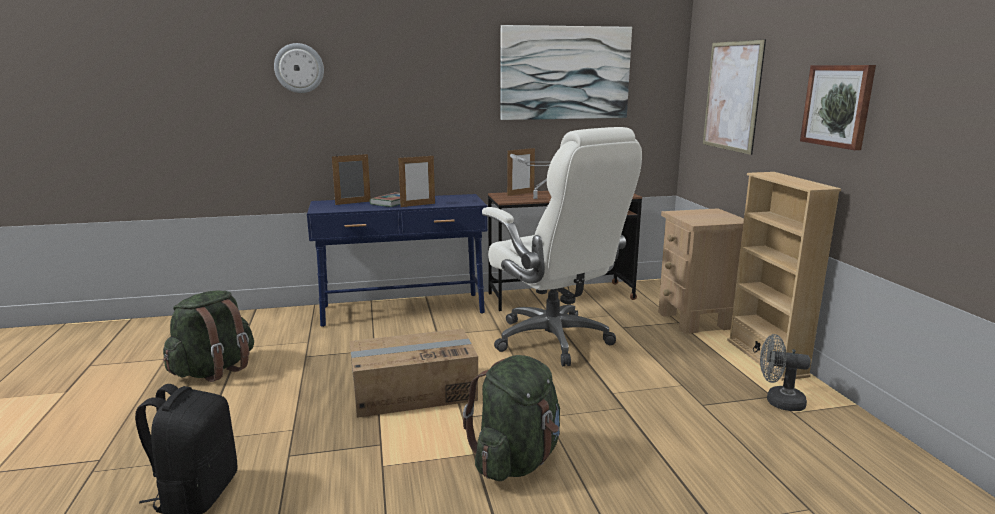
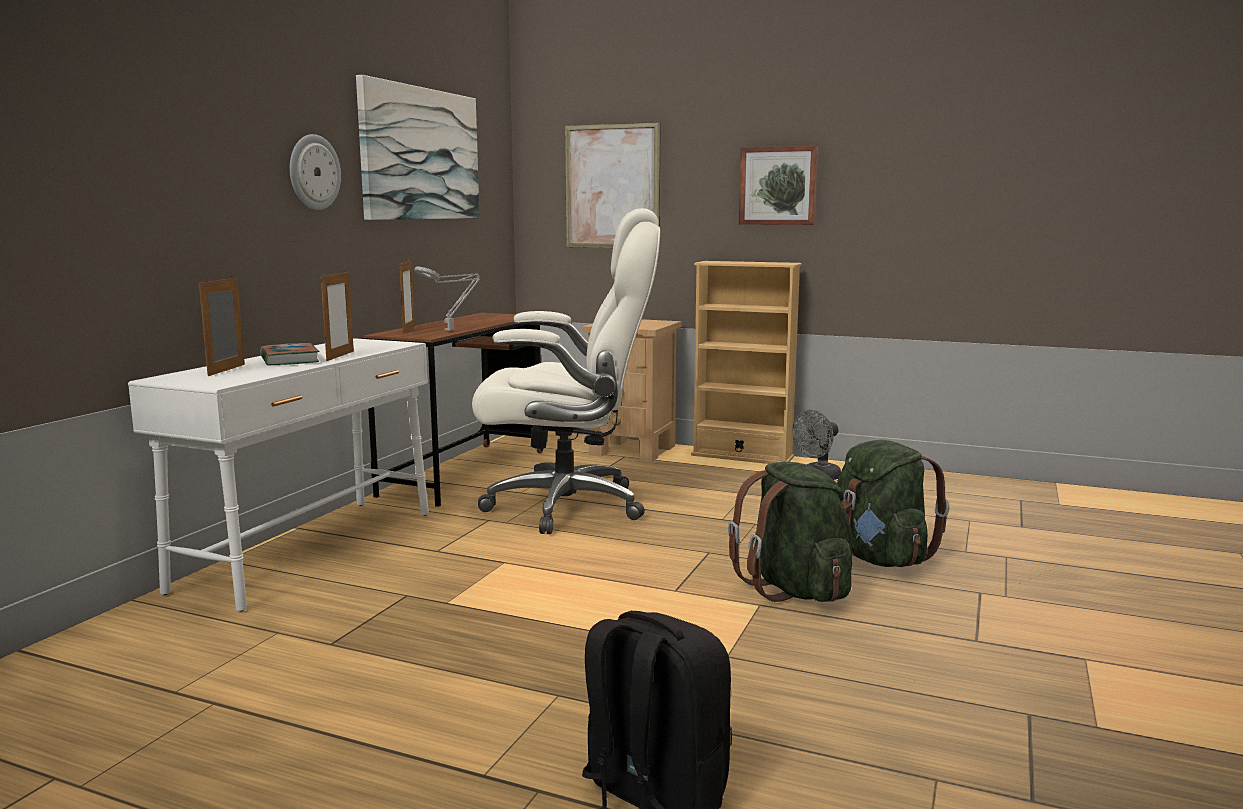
camera: 55 degrees left, 5 degrees down
(214, 370) = (225, 729): green backpack -> green backpack (879, 558)
(299, 68) = (86, 111): wall clock -> wall clock (313, 172)
(403, 310) = (312, 550): blue console table -> white console table
(413, 391) = (571, 599): cardboard box -> none

